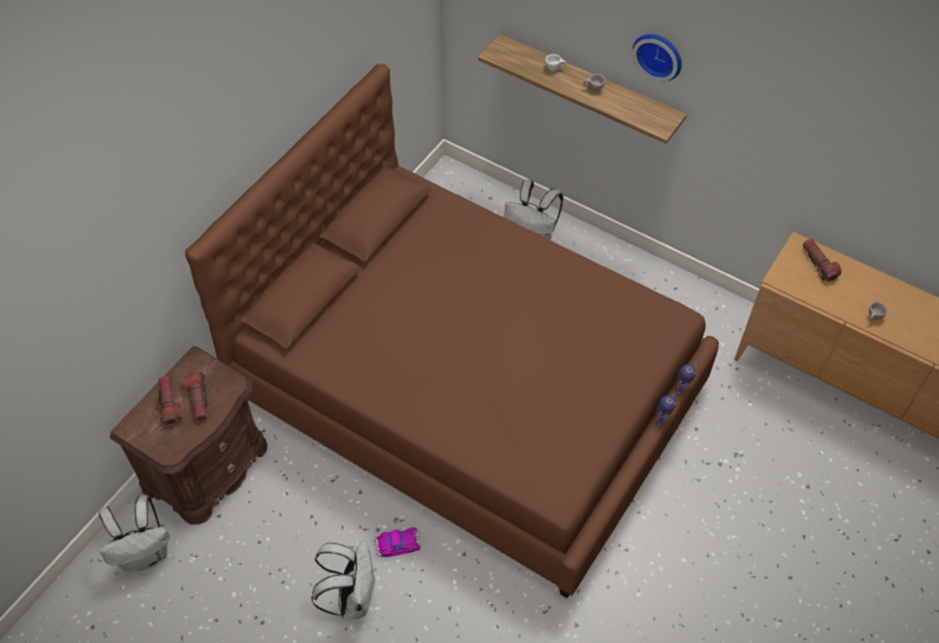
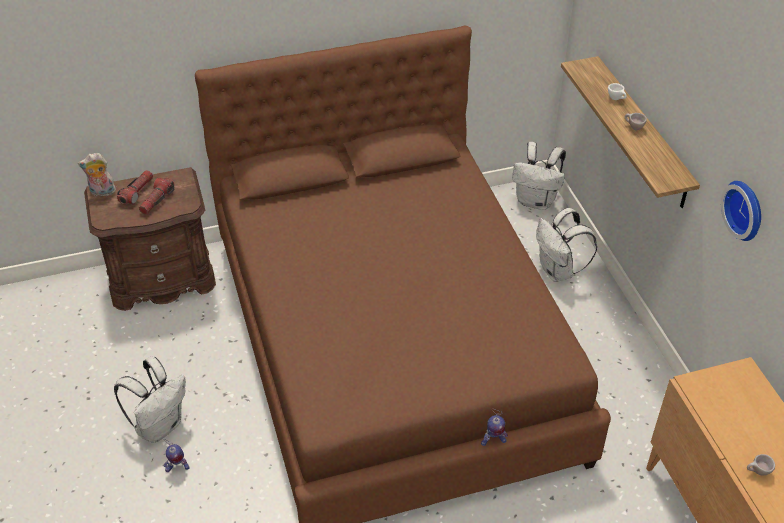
camera: 40 degrees right, 10 degrees down
(134, 427) = (102, 192): none -> plush toy
(146, 554) = (69, 306): white backpack -> white backpack (536, 201)
(398, 543) = (228, 413): toy car -> none
(659, 54) = (691, 109): wall clock -> wall clock (746, 209)
(682, 387) = (536, 430): toy robot -> toy robot (177, 468)
(818, 264) = (748, 396): flashlight -> none

